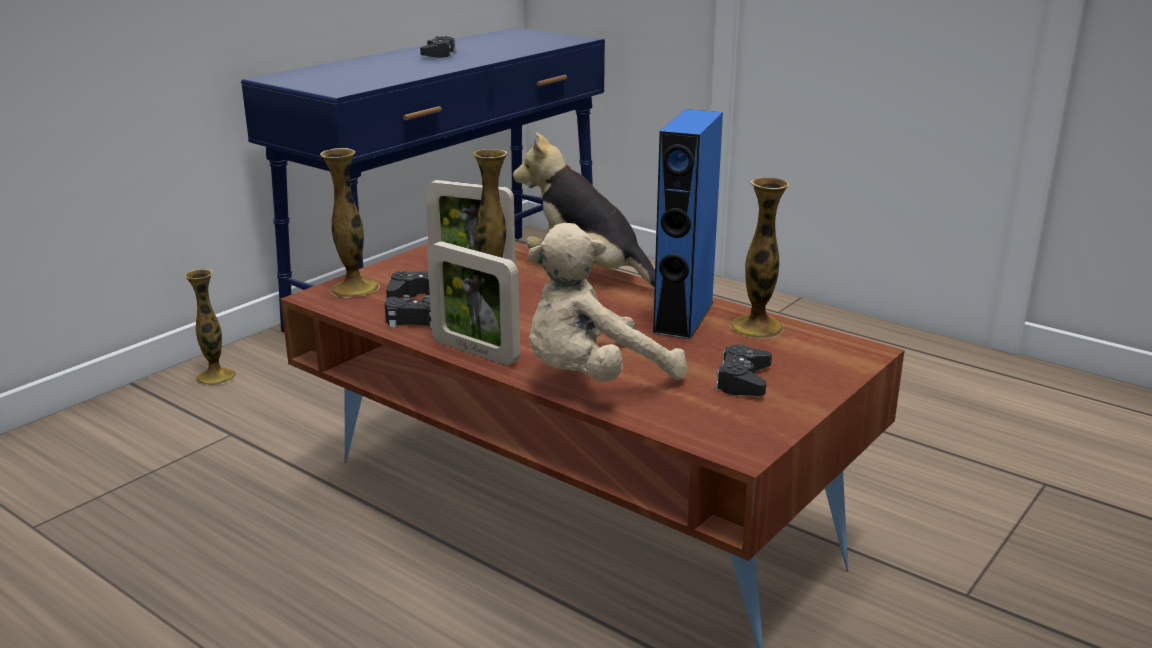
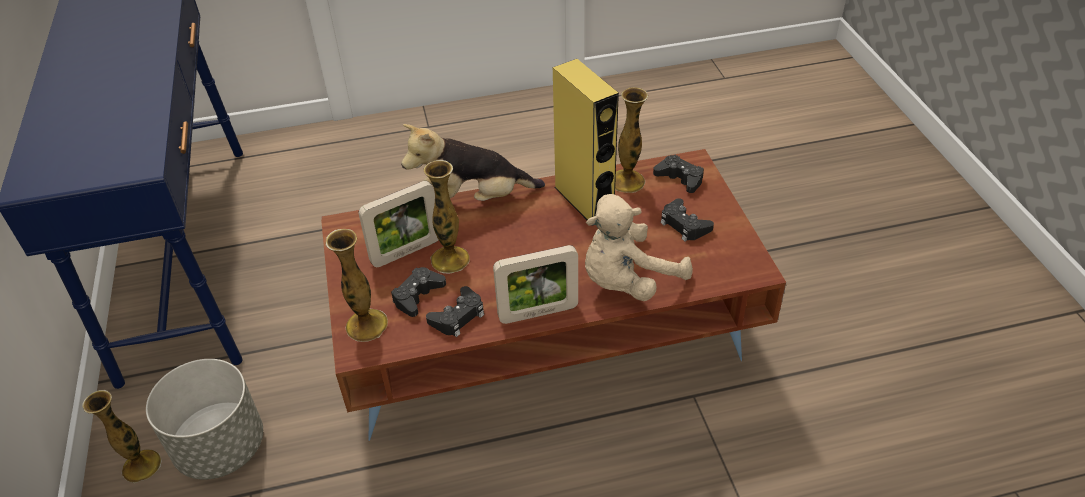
camera: 50 degrees left, 20 degrees up
(266, 399) = (220, 447): none -> grey planter
(439, 54) = (98, 63): black game controller -> black game controller (680, 178)
(593, 379) = (627, 281): beige plush toy -> beige plush toy turned 45 degrees clockwise
(683, 317) = (584, 200): blue speaker -> yellow speaker

